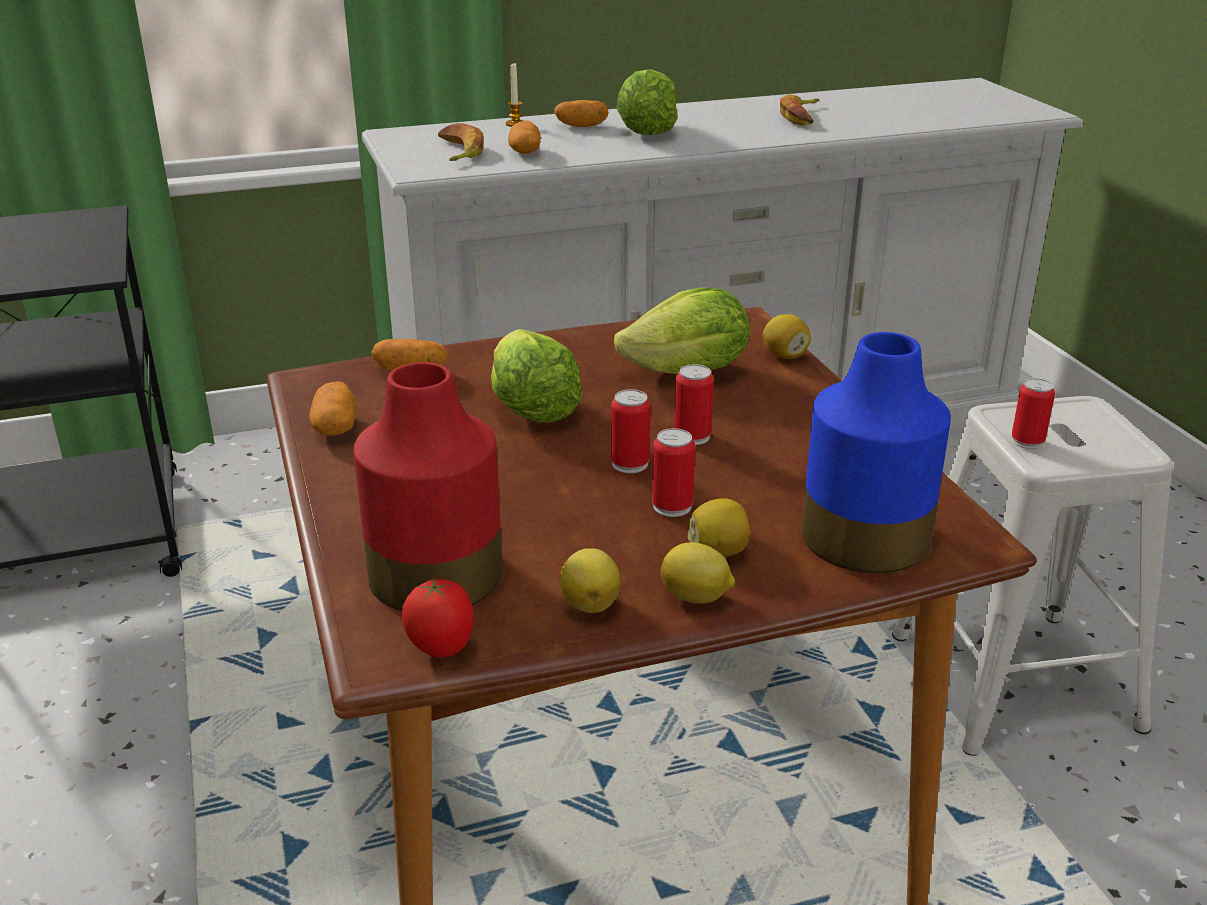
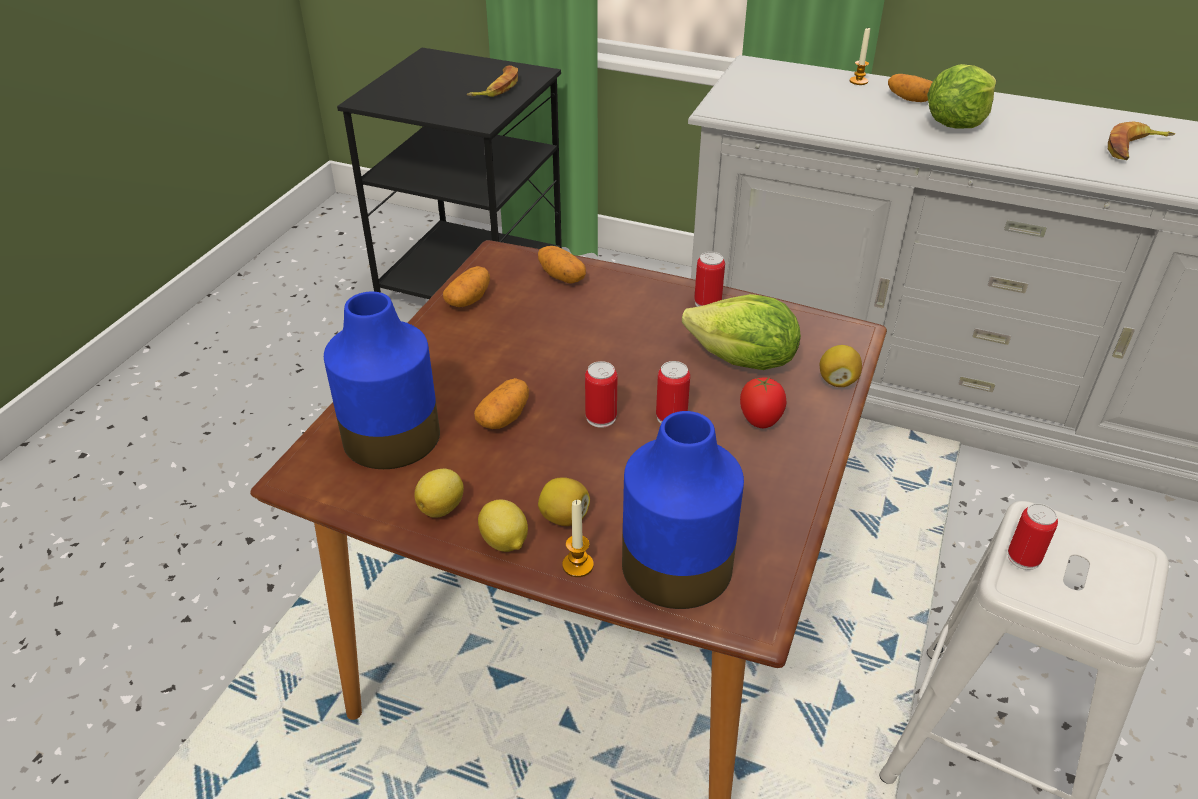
camera: 40 degrees right, 10 degrees up
(434, 573) = (390, 435): red vase -> blue vase
(442, 649) = (331, 489): tomato -> tomato (760, 422)
(457, 151) = (775, 97): banana -> banana (496, 88)
(524, 152) = (825, 113): potato -> potato (504, 417)
(531, 405) = (600, 338): lettuce -> none
(672, 506) = (582, 466): can -> can (707, 303)
(788, 579) = (578, 565): none -> candle

